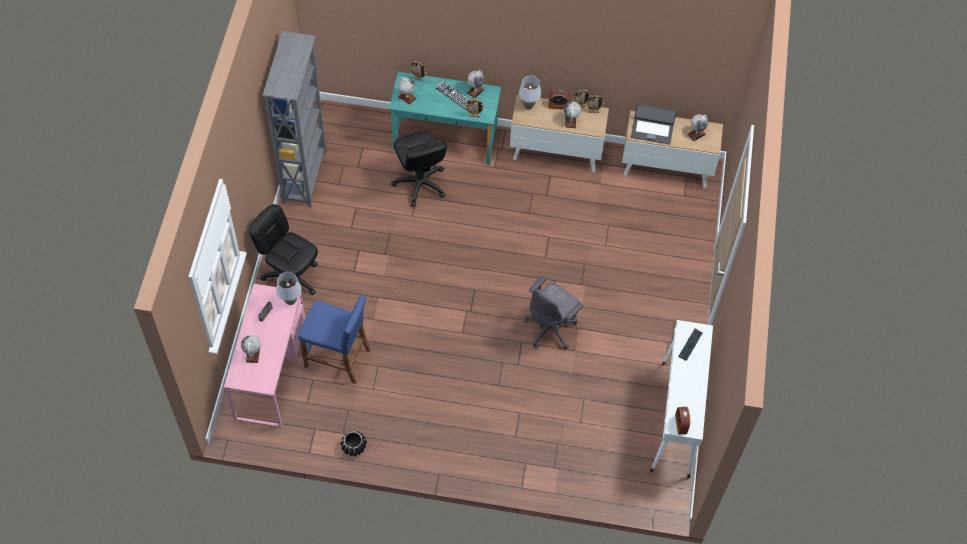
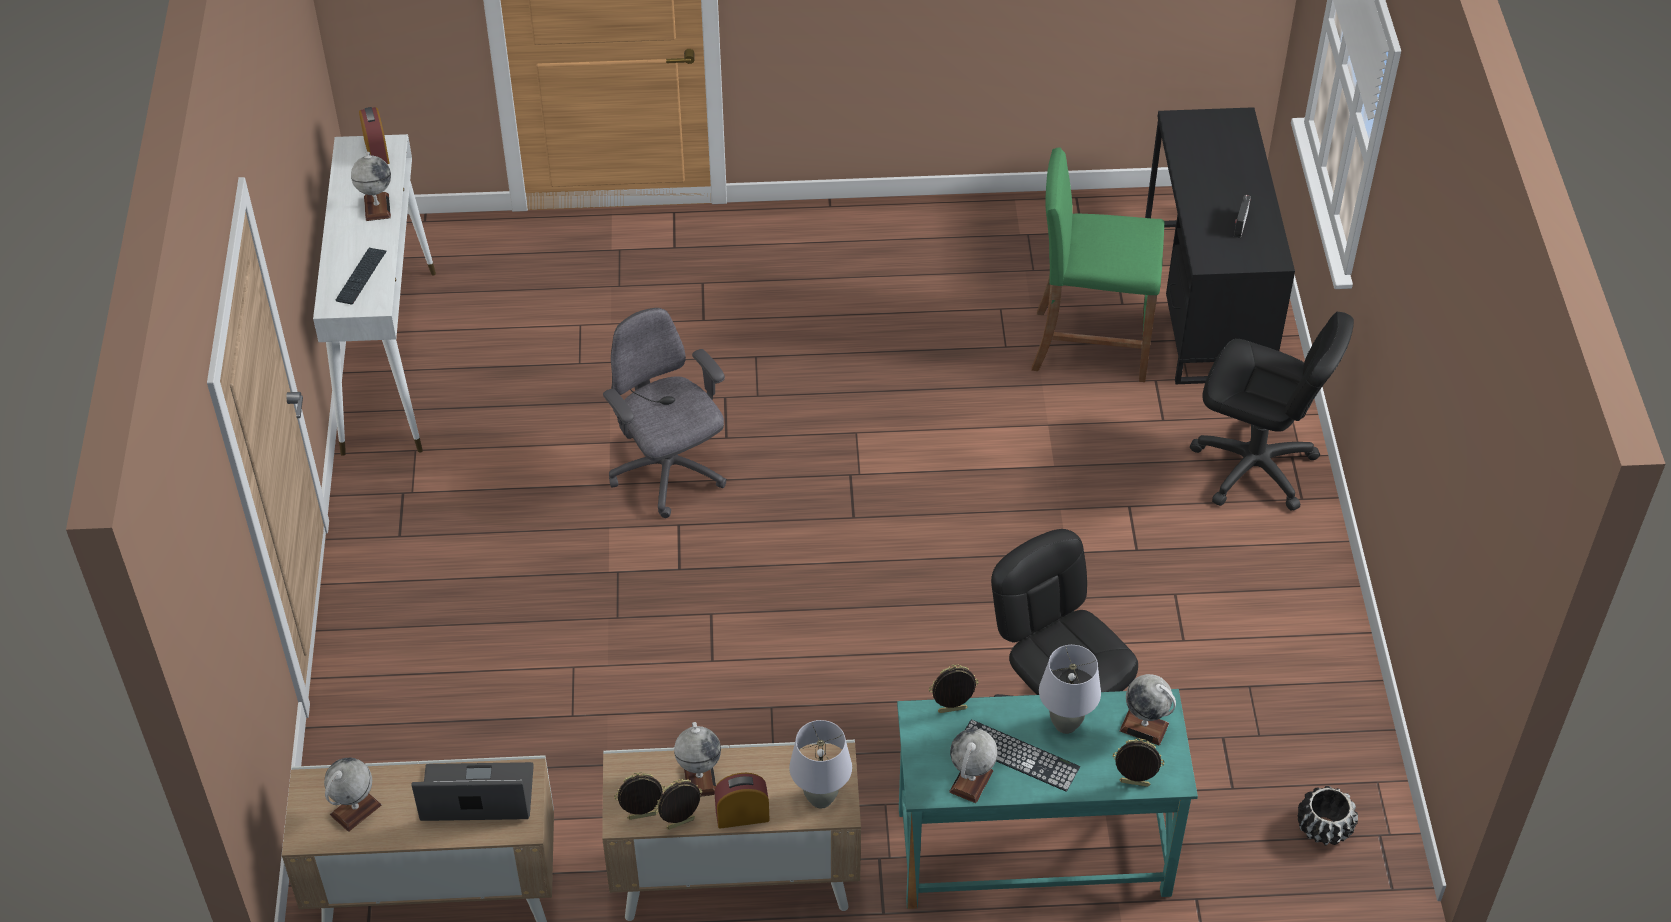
camera: 170 degrees right, 10 degrees down
(253, 354) = (1228, 159): globe -> globe (377, 207)
(272, 373) = (1205, 300): pink desk -> black desk
(290, 301) = (1204, 254): grey table lamp -> grey table lamp (1066, 724)
(305, 176) = (1336, 689): grey bookcase -> none
(338, 358) = (1089, 345): blue stool -> green stool
(354, 447) = (998, 218): black planter -> black planter (1323, 827)
(551, 328) = (669, 473): grey office chair -> grey office chair turned 60 degrees counterclockwise

